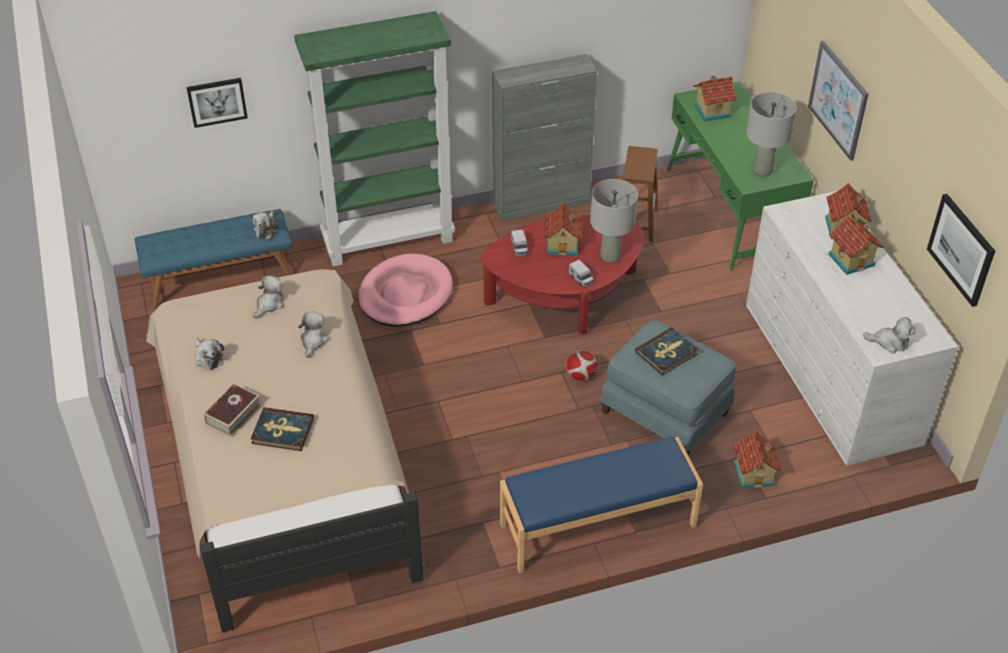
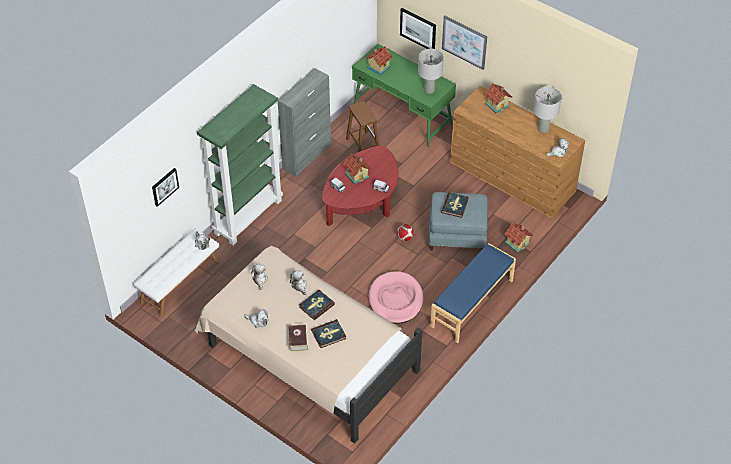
camera: 35 degrees left, 5 degrees up
(220, 277) = (179, 282): blue bench -> white bench
(308, 381) = (316, 306): none -> book
(405, 294) = (284, 241): pink dog bed -> pink dog bed (395, 299)
(610, 256) = (384, 170): grey table lamp -> grey table lamp (543, 129)
(831, 372) = (512, 177): white dresser -> brown dresser
(852, 259) = (512, 119): toy house -> none
(961, 249) = (573, 96): picture -> picture (418, 29)

